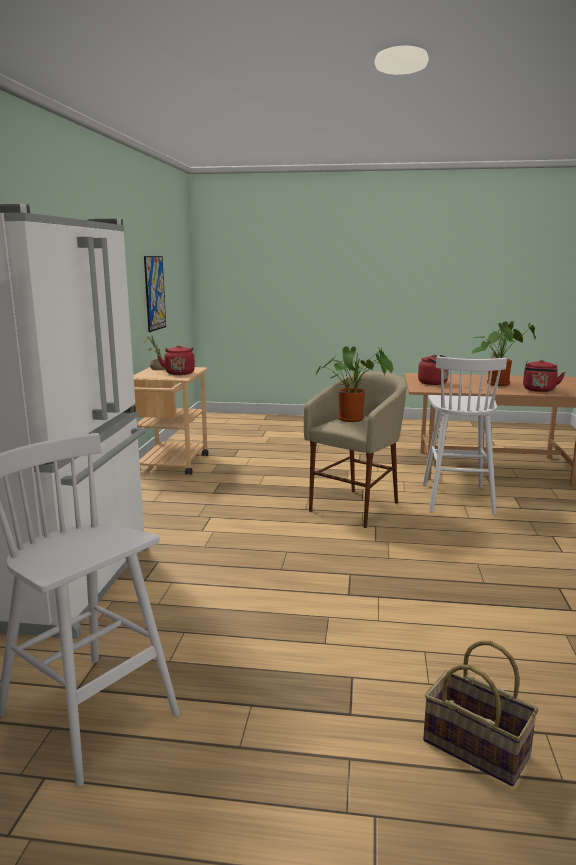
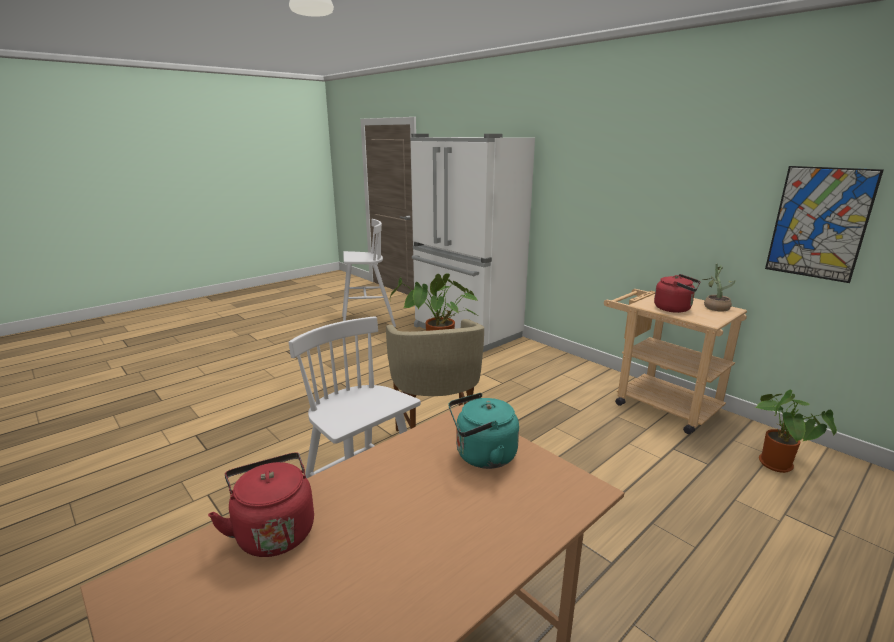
camera: 130 degrees right, 5 degrees up
(435, 383) = (482, 456): red kettle -> turquoise kettle
(477, 747) = (232, 361): basket -> none
(498, 383) = (385, 531): potted plant -> potted plant (778, 466)

